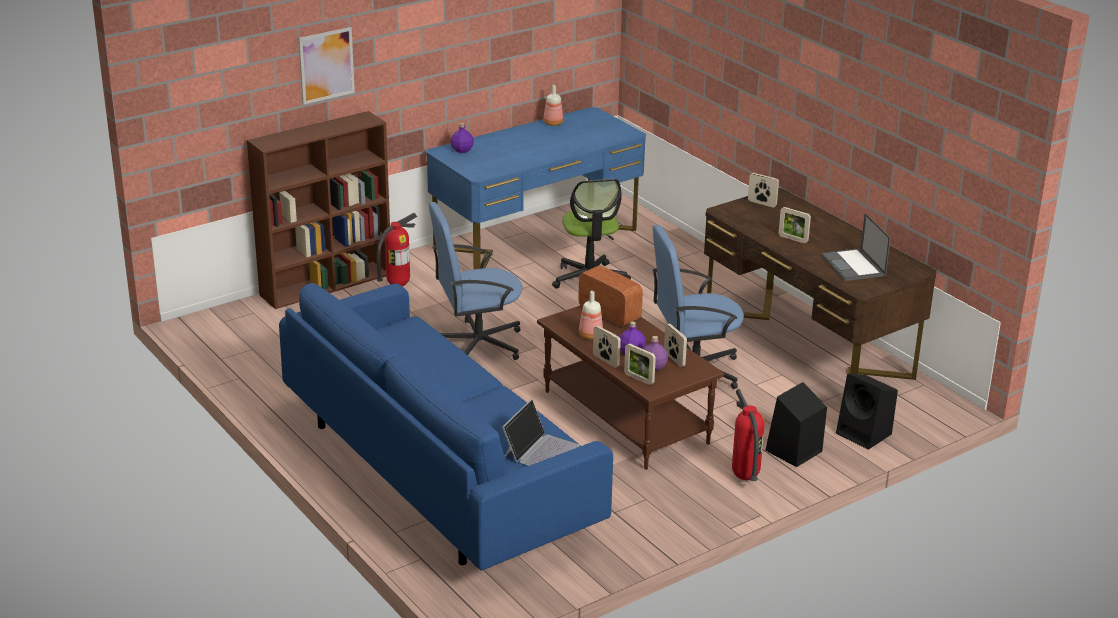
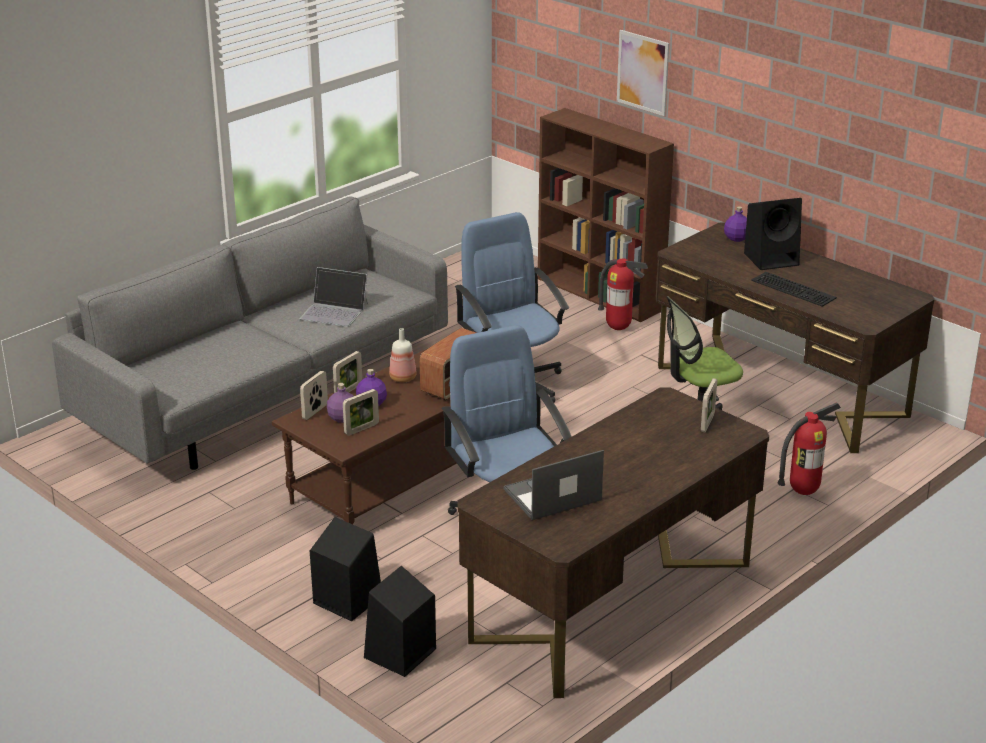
camera: 80 degrees right, 0 degrees up
(440, 472) = (267, 394): blue sofa -> grey sofa
(507, 144) = (772, 259): none -> black speaker
(536, 239) = (780, 391): blue desk -> brown desk
(541, 450) = (181, 379): laptop -> laptop (334, 311)
(552, 123) = (856, 277): bottle -> none
(563, 145) = (795, 289): none -> keyboard
(744, 477) = (285, 567): fire extinguisher -> fire extinguisher (803, 491)
(793, 239) = (610, 449): picture frame -> none

